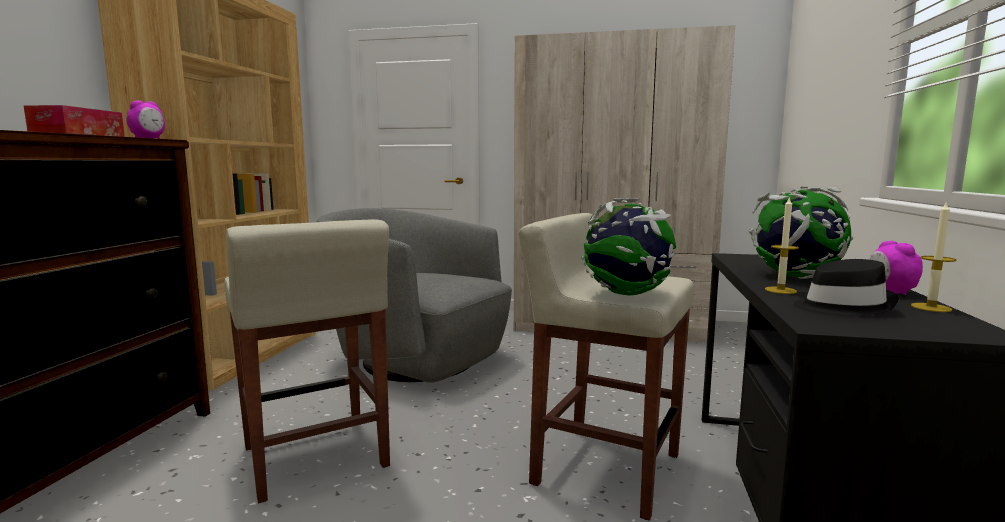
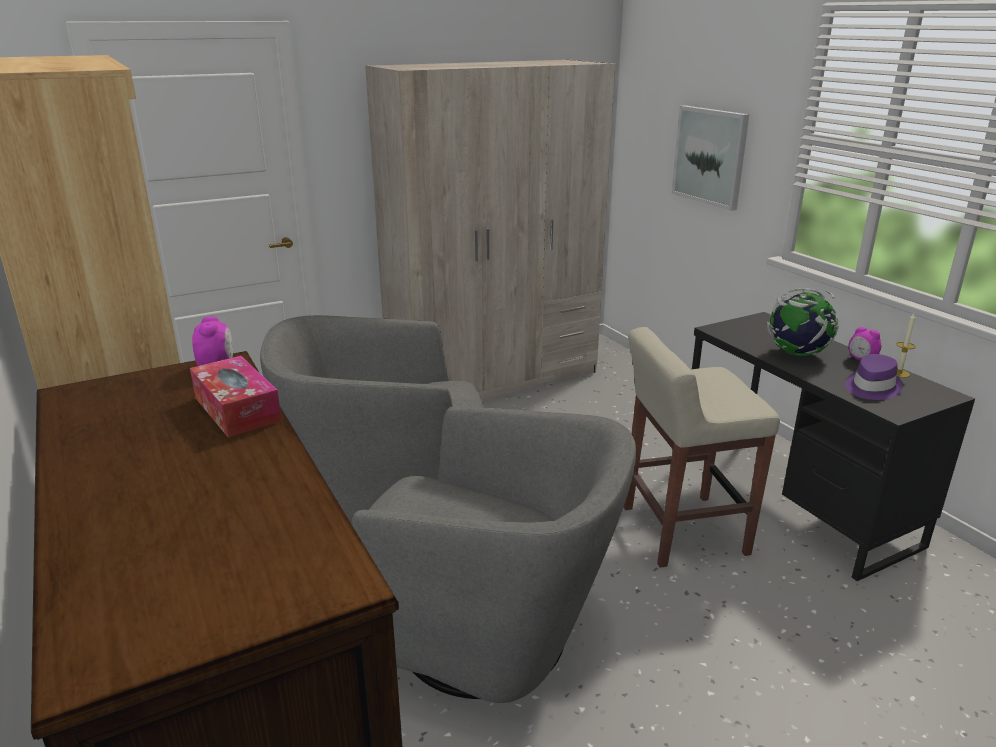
camera: 40 degrees left, 15 degrees up
(315, 458) = (486, 635): beige stool -> grey armchair
(627, 294) = (740, 406): globe -> none
(780, 290) = (820, 377): candle -> none
(834, 104) = (710, 156): none -> picture
(841, 306) = (871, 387): black hat -> purple hat

